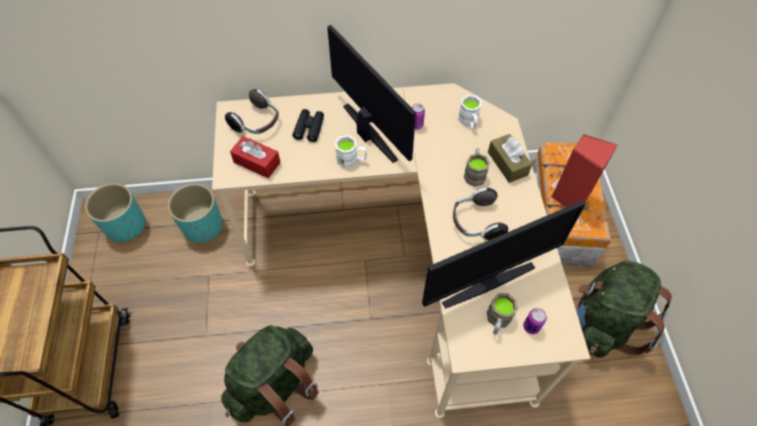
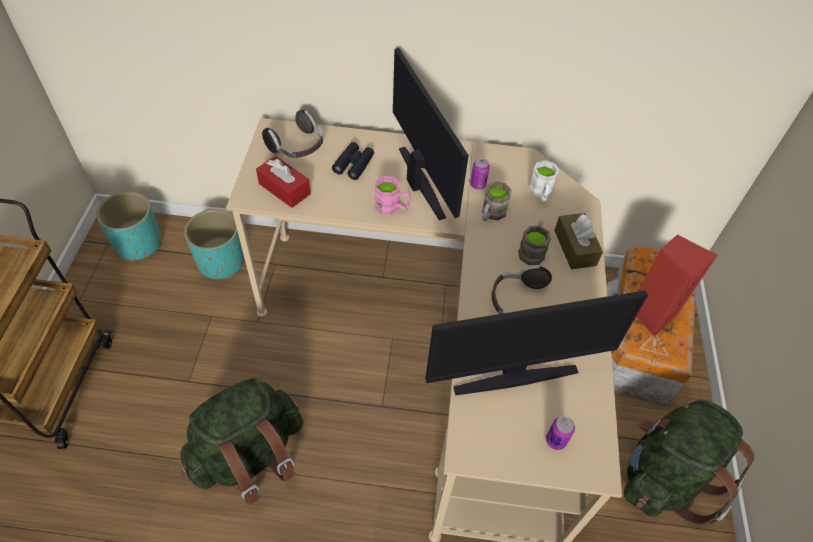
camera: 10 degrees right, 5 degrees down
(351, 159) = (392, 207): white mug -> pink mug
(497, 321) = (515, 424): brown mug -> brown mug (491, 214)

